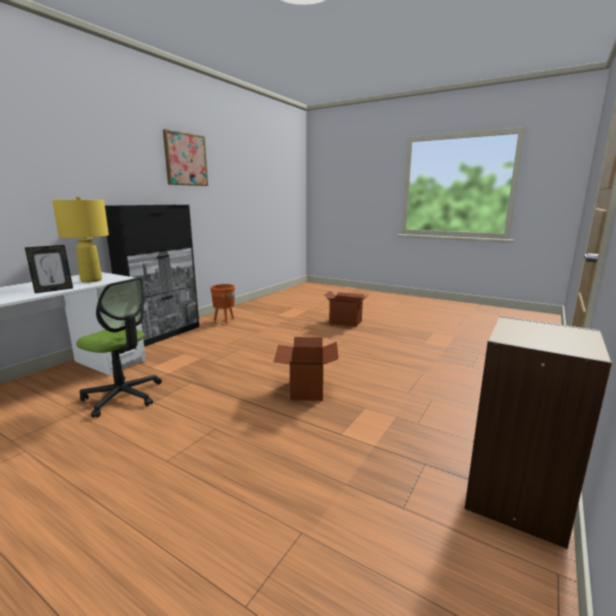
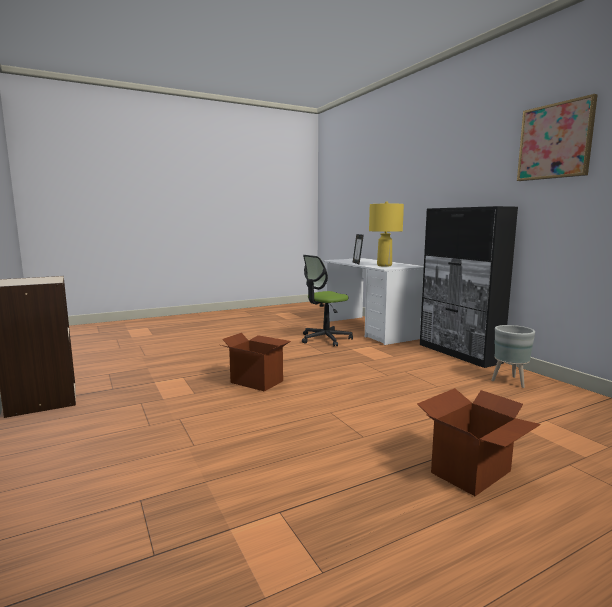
camera: 120 degrees right, 5 degrees down
(224, 321) = (509, 381): orange planter -> grey planter

